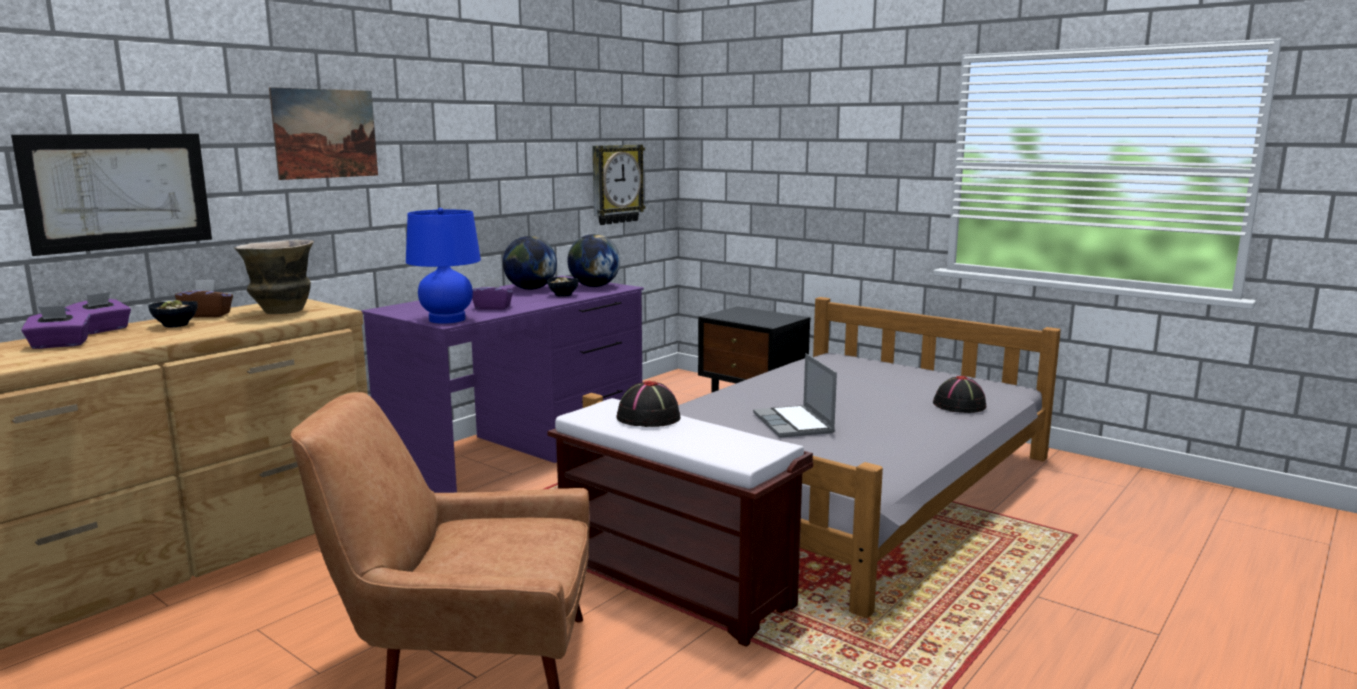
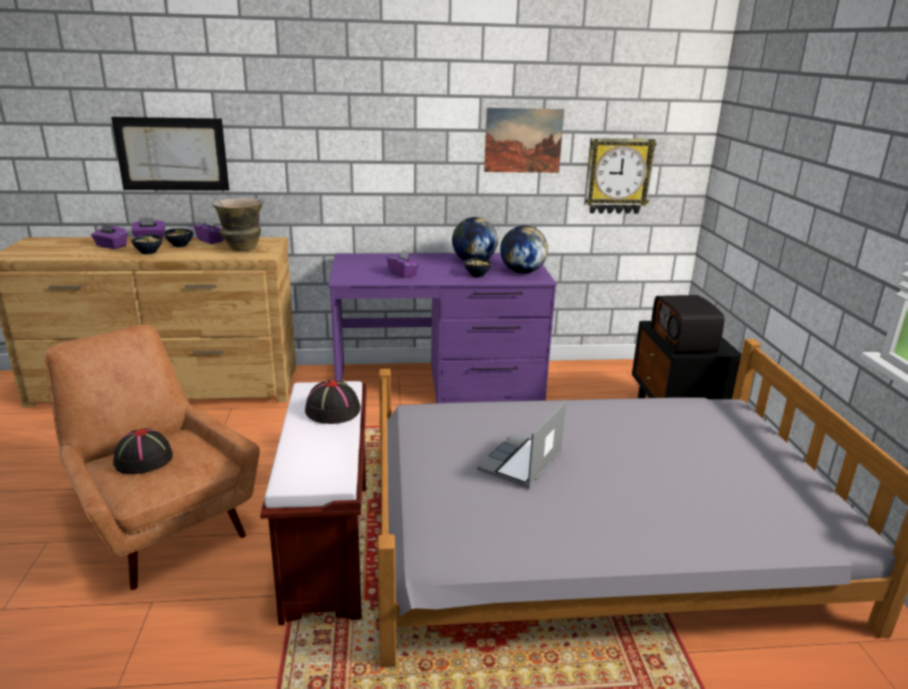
camera: 45 degrees right, 10 degrees up
(154, 337) = (149, 252): none -> bowl
(207, 315) = (211, 241): brown tissue box -> purple tissue box
(325, 133) = (316, 120): picture -> picture (523, 140)
(447, 319) = (350, 277): blue table lamp -> none
(758, 319) = (684, 342): none -> radio
(960, 406) = (721, 524): black hat -> black hat (143, 460)

